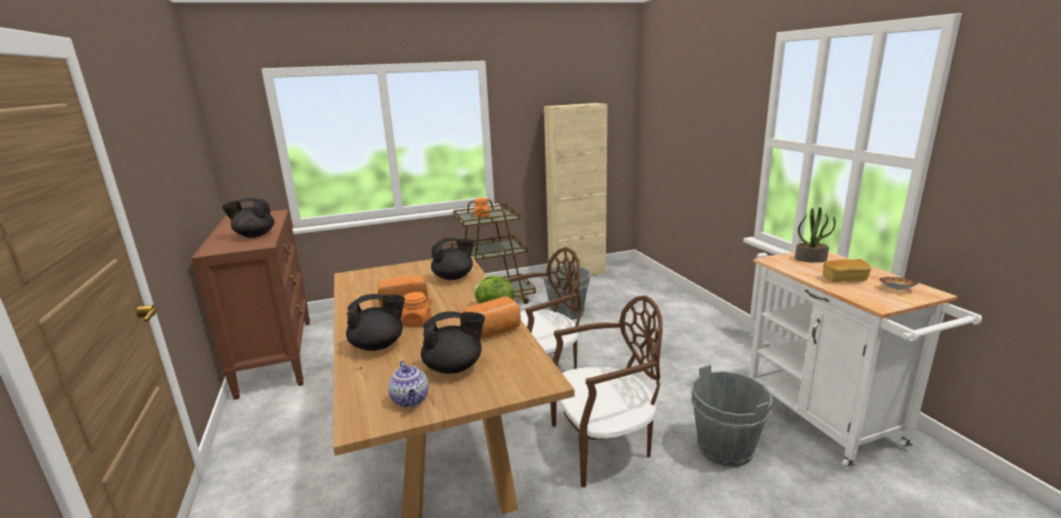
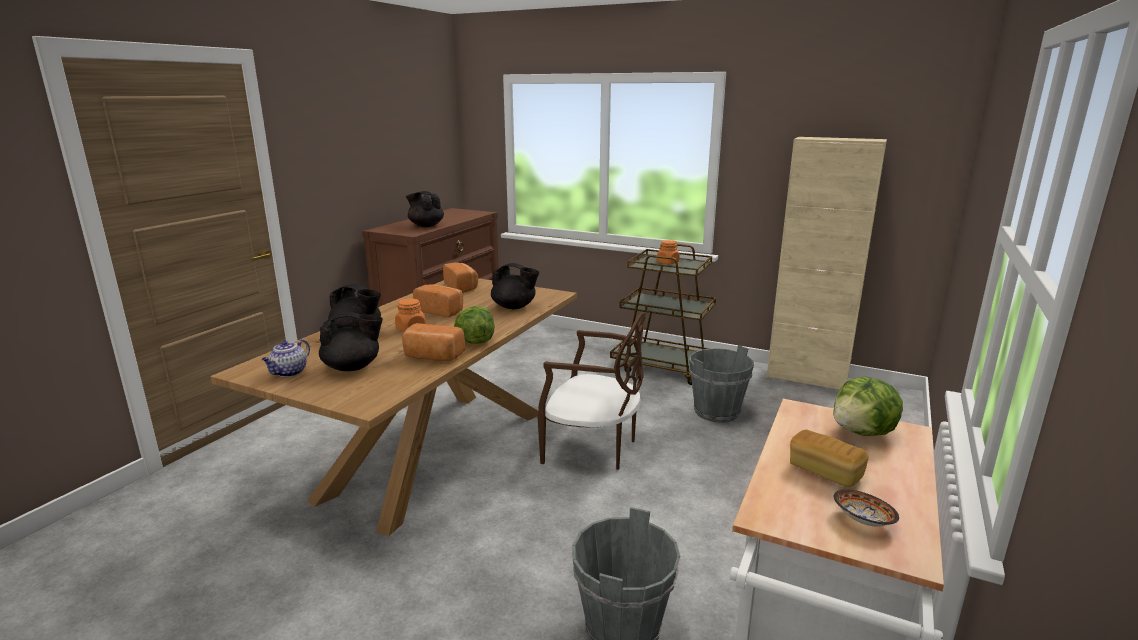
camera: 45 degrees right, 0 degrees up
(369, 279) = (462, 287): none -> bread
(454, 367) = (353, 367): black teapot -> black teapot turned 45 degrees counterclockwise
(604, 445) = (524, 541): brown chair -> none
(811, 259) = (863, 432): potted plant -> lettuce

